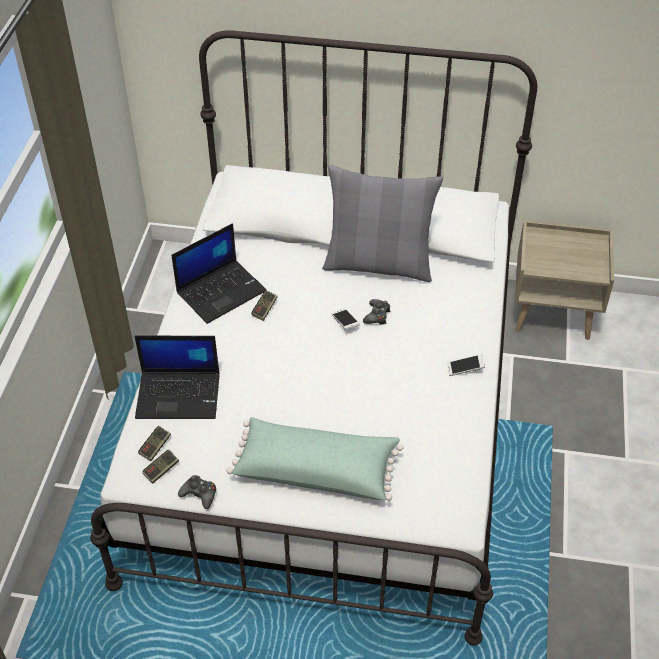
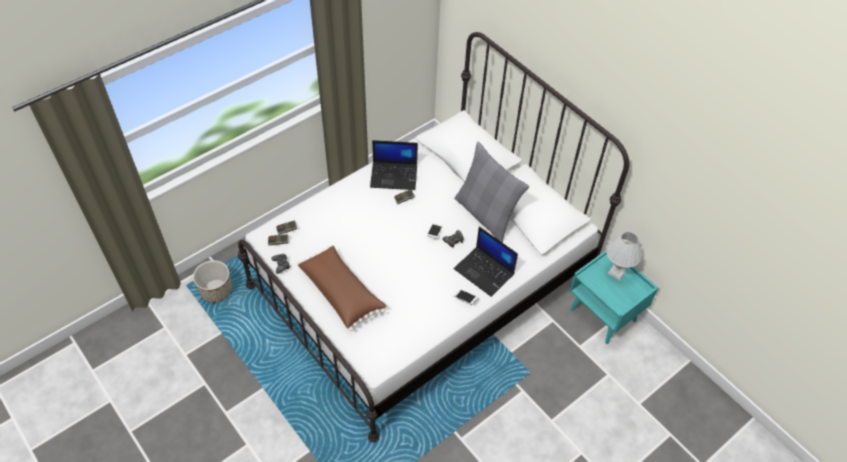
camera: 40 degrees right, 5 degrees up
(71, 630) = (216, 291): none -> planter
(179, 394) = (322, 213): laptop -> laptop (485, 271)
(316, 469) = (341, 292): green pillow -> brown pillow
(554, 313) = (603, 315): beige nightstand -> turquoise nightstand
(557, 243) = (616, 273): none -> white table lamp

